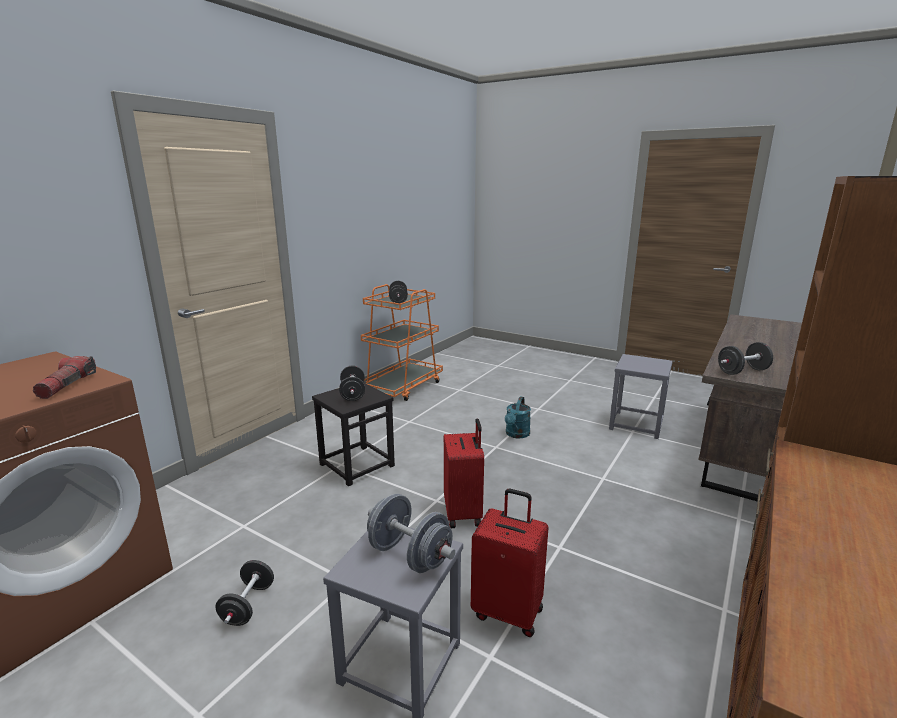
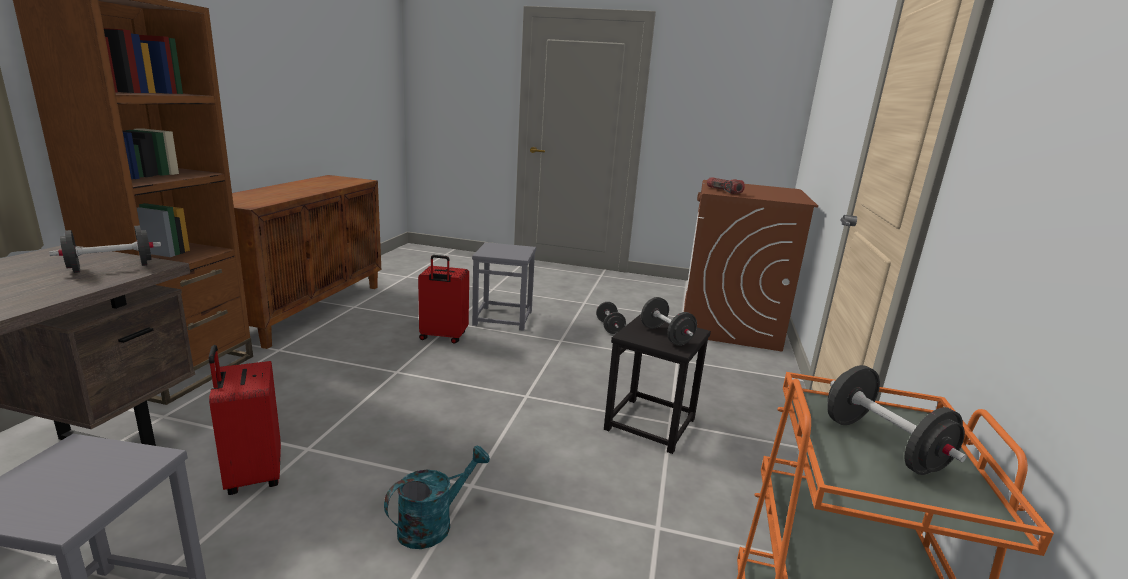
camera: 160 degrees right, 0 degrees up
(410, 555) = (499, 251): grey dumbbell -> none
(464, 513) = (492, 387): red suitcase -> red suitcase (252, 475)
(516, 435) = (433, 524): turquoise watering can -> turquoise watering can turned 45 degrees clockwise

